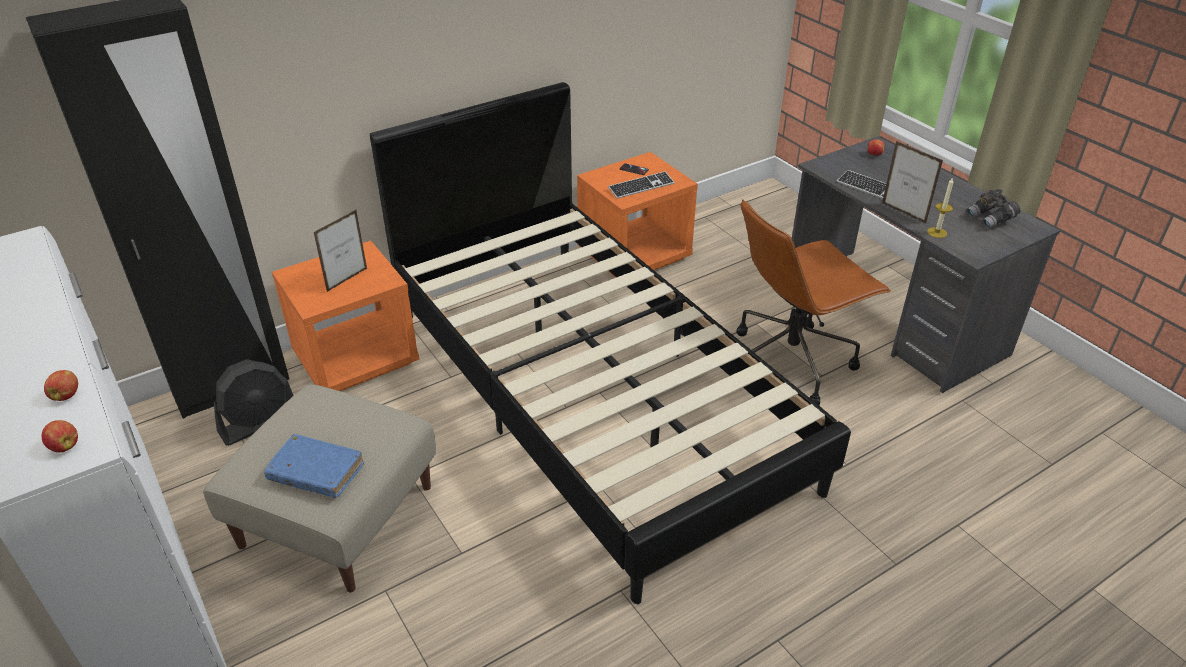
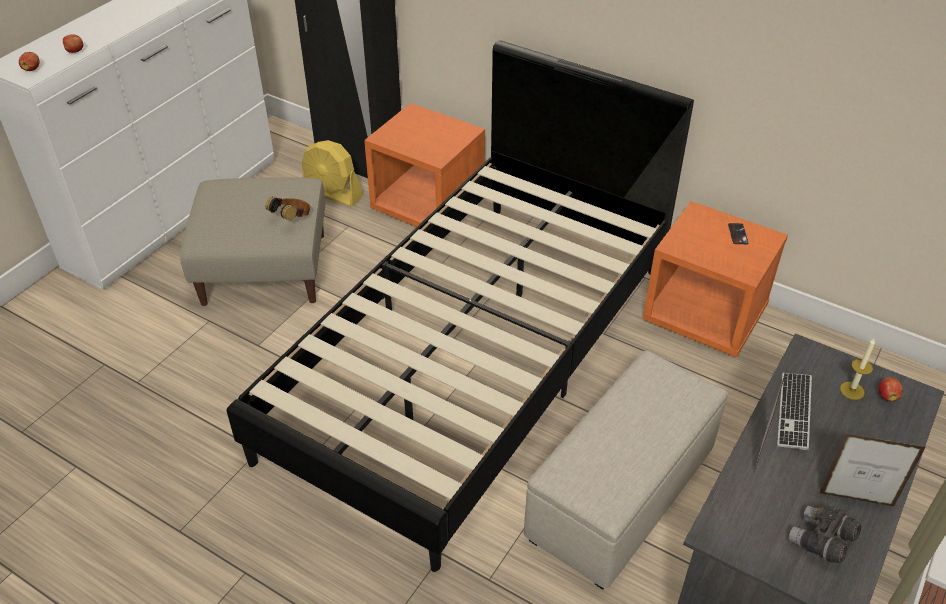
camera: 65 degrees right, 5 degrees up
(260, 423) = (332, 193): black fan -> yellow fan
(316, 473) = (228, 218): blue book -> none
(347, 280) = (424, 139): picture frame -> picture frame (856, 500)
(367, 418) = (292, 218): none -> headphones
(641, 186) = (709, 249): keyboard -> none
(791, 361) = (621, 493): brown office chair -> beige ottoman
(937, 232) = (739, 489): candle -> candle (852, 390)

